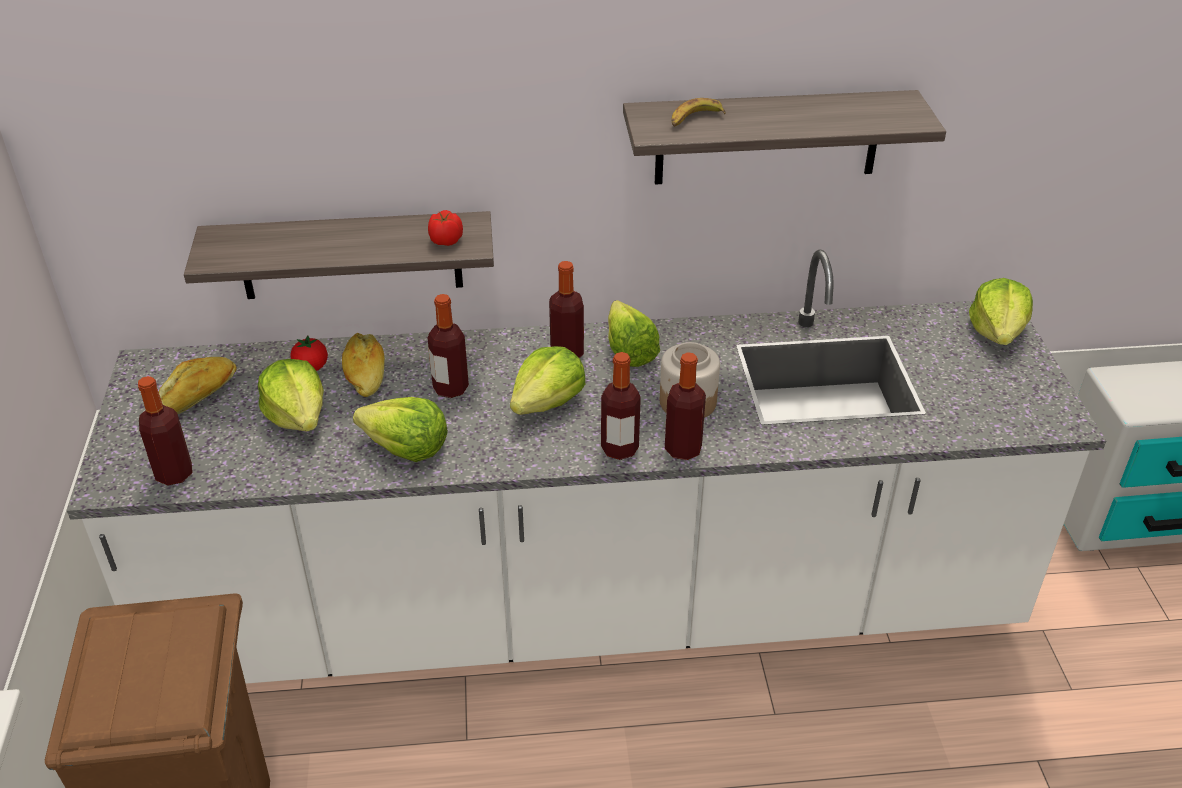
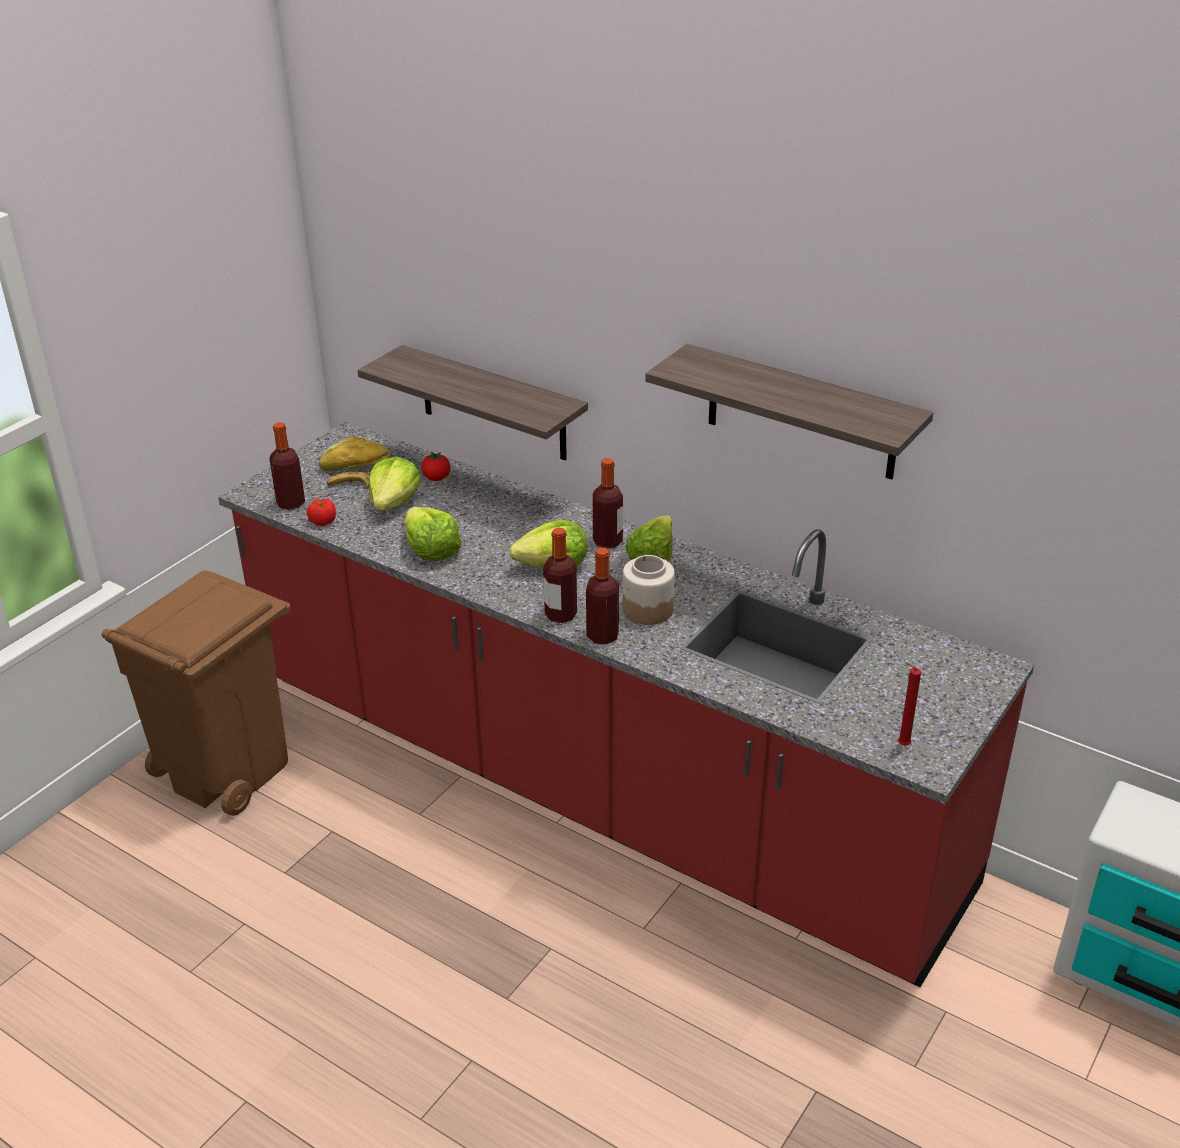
camera: 40 degrees right, 5 degrees down
(365, 374) = (463, 496): bread -> none
(445, 241) = (531, 409): tomato -> tomato (322, 521)
(450, 388) = (503, 528): bottle -> none
(591, 607) = (592, 782): white counter -> red counter
(694, 119) = (717, 371): banana -> banana (350, 485)
(997, 332) = (974, 679): lettuce -> none
(1026, 416) = (901, 745): none -> red candle

